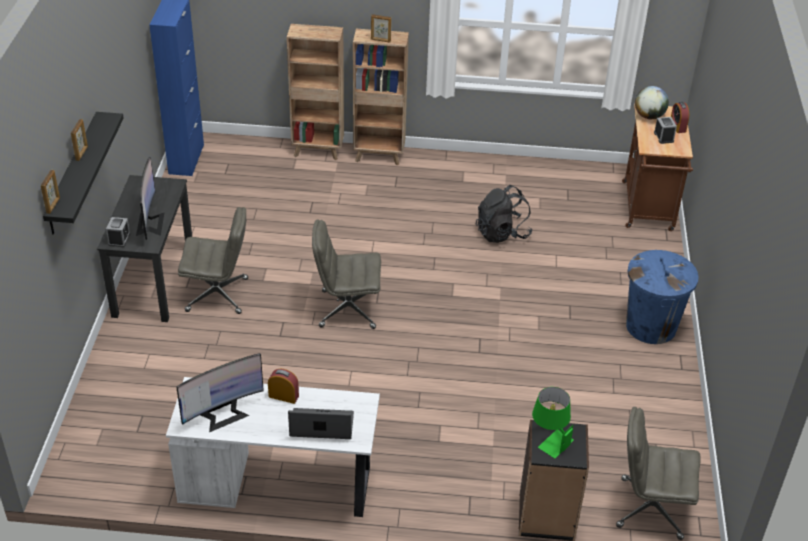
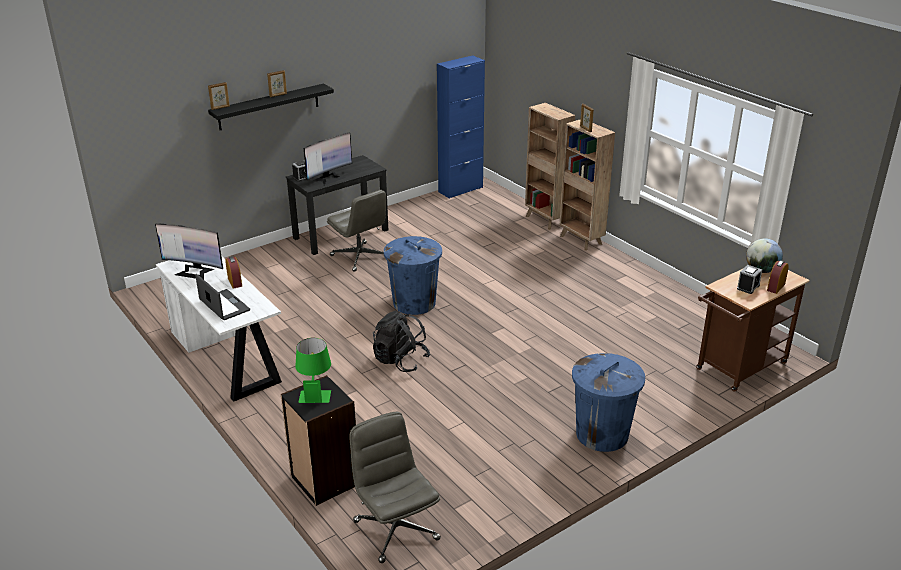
camera: 50 degrees right, 10 degrees down
(347, 309) = (414, 303): grey office chair -> blue trash can
(502, 233) = (589, 320): black backpack -> black backpack (400, 361)

